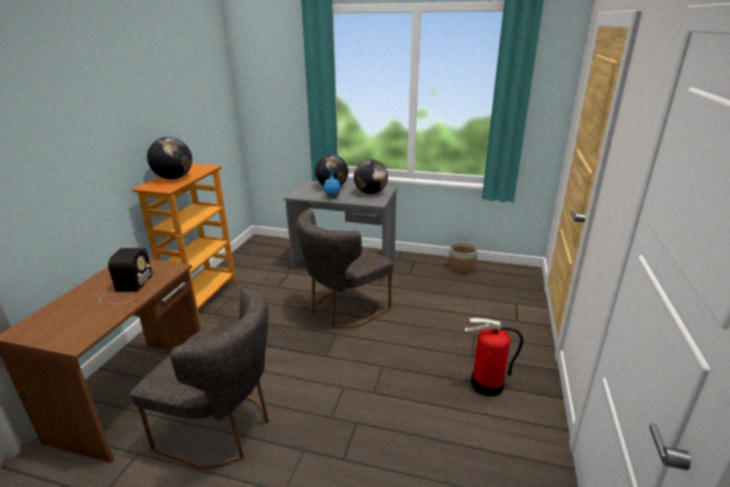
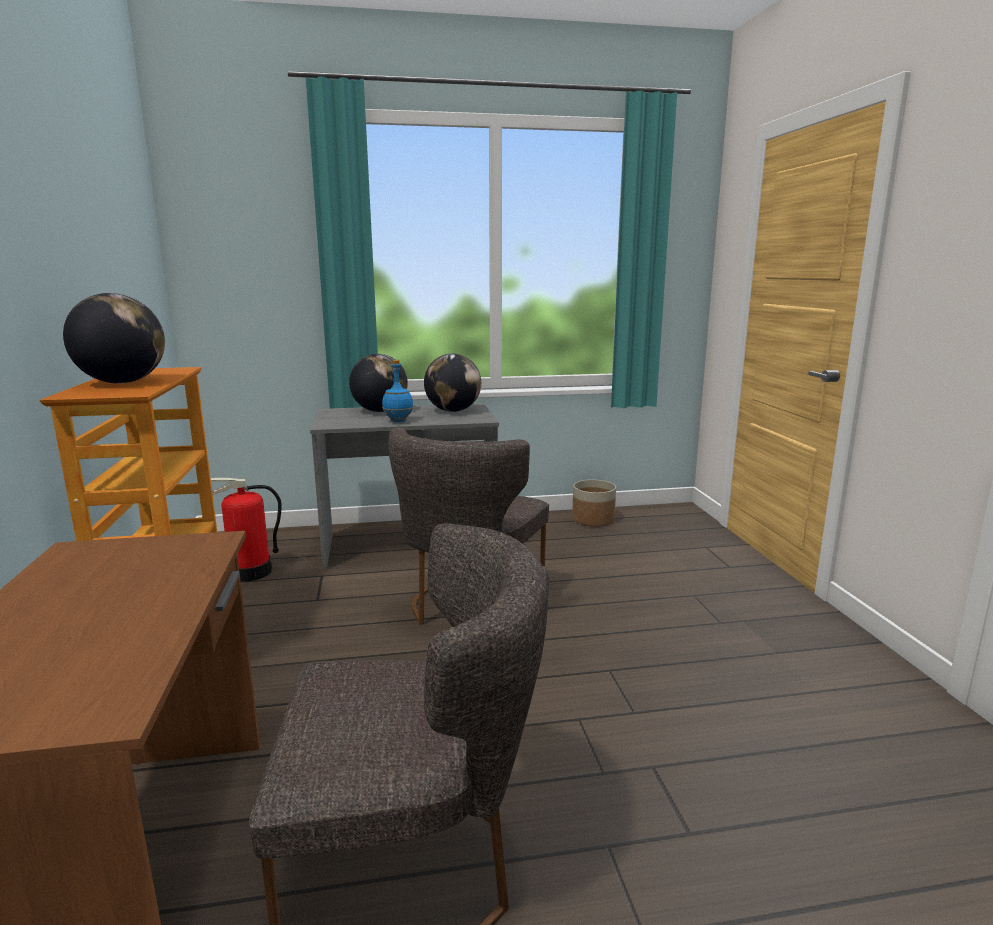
camera: 25 degrees left, 10 degrees down
(125, 289) = (131, 591): radio -> none
(487, 384) = (777, 652): fire extinguisher -> fire extinguisher (250, 572)

